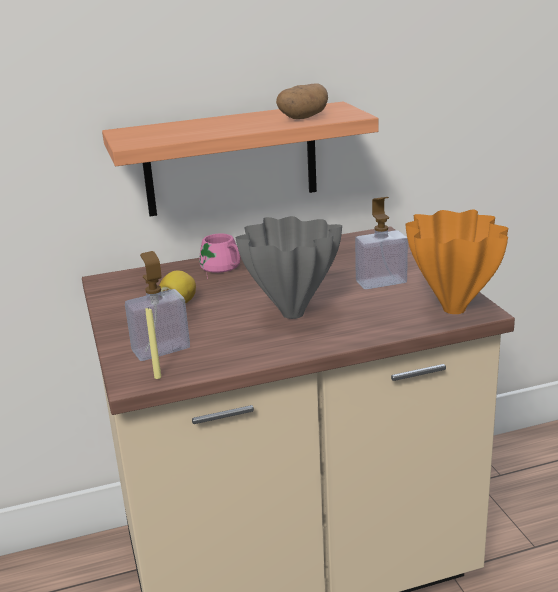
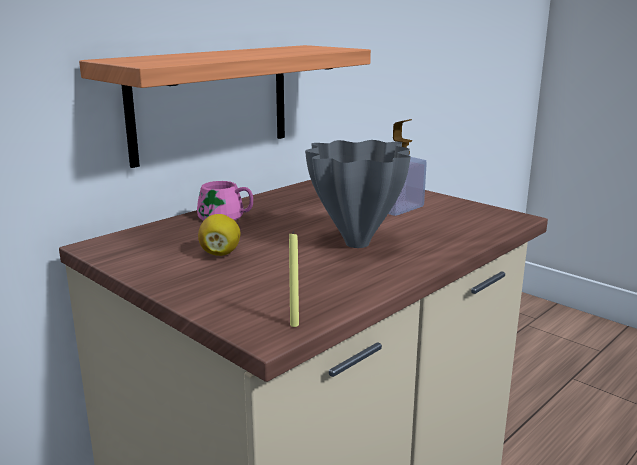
camera: 30 degrees left, 5 degrees down
(161, 349) = (259, 297): soap dispenser -> none
(302, 118) = (298, 50): potato -> none
(452, 308) = (491, 219): orange vase -> none

